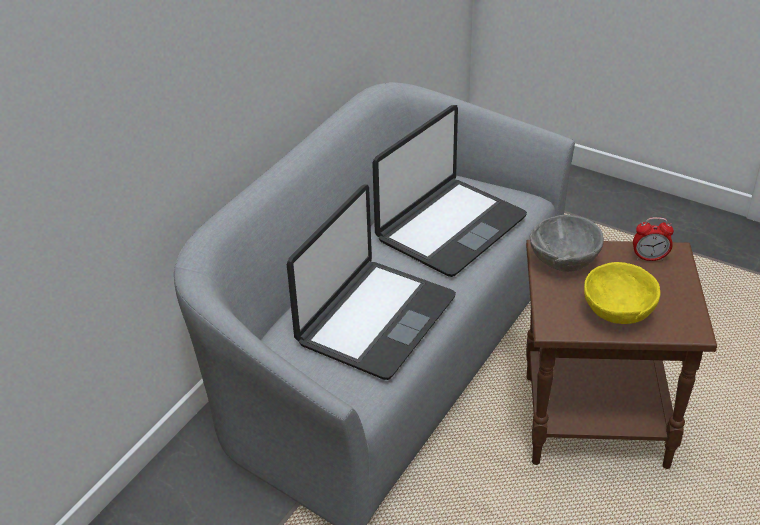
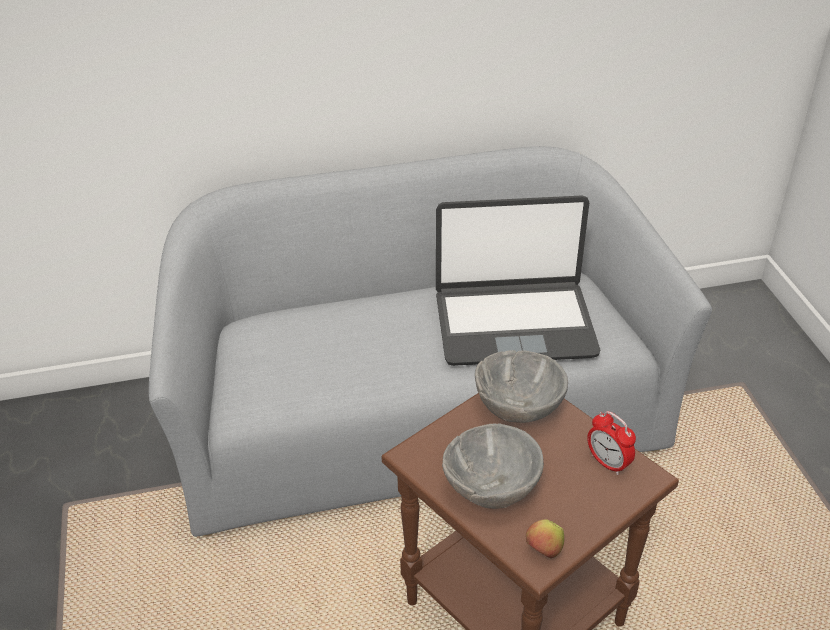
camera: 45 degrees right, 0 degrees up
(374, 319) = (339, 356): laptop -> none
(618, 314) = (491, 489): yellow bowl -> grey bowl
(689, 323) = (544, 551): none -> apple

